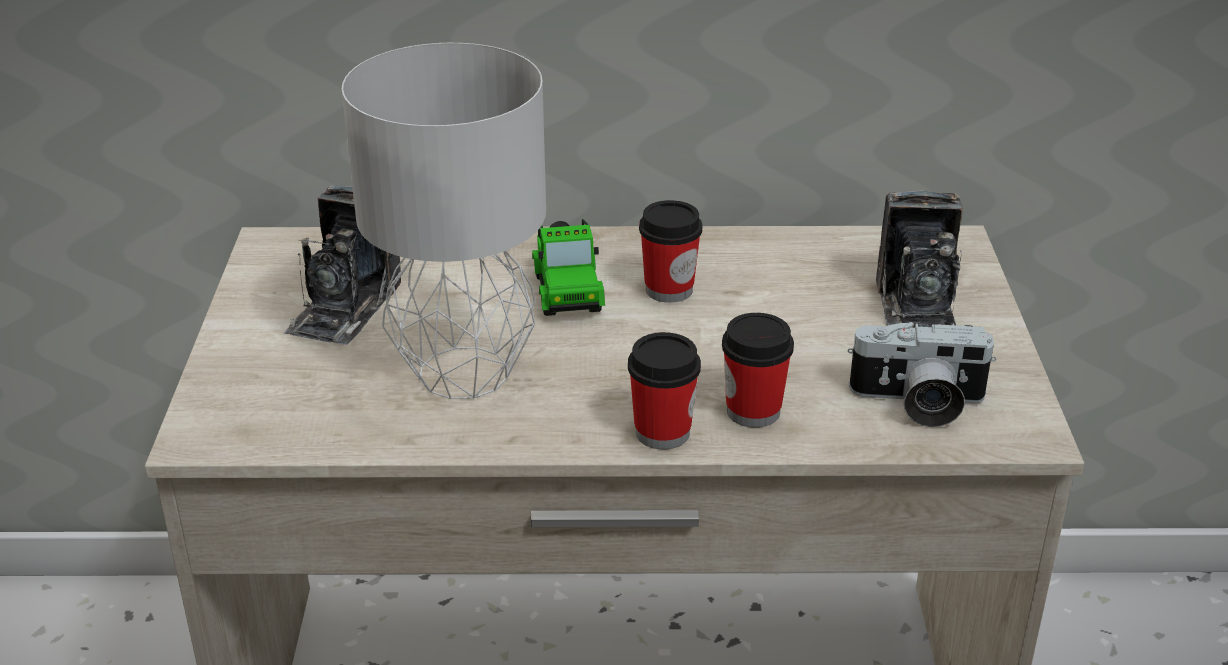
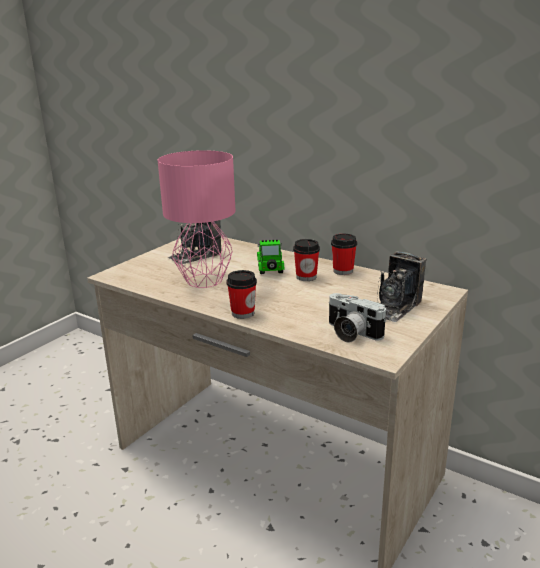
camera: 35 degrees right, 10 degrees down
(467, 372) = (205, 280): grey table lamp -> pink table lamp
(567, 290) = (270, 268): toy car -> toy car turned 150 degrees clockwise
(753, 411) = (283, 317): cup -> cup (343, 271)

